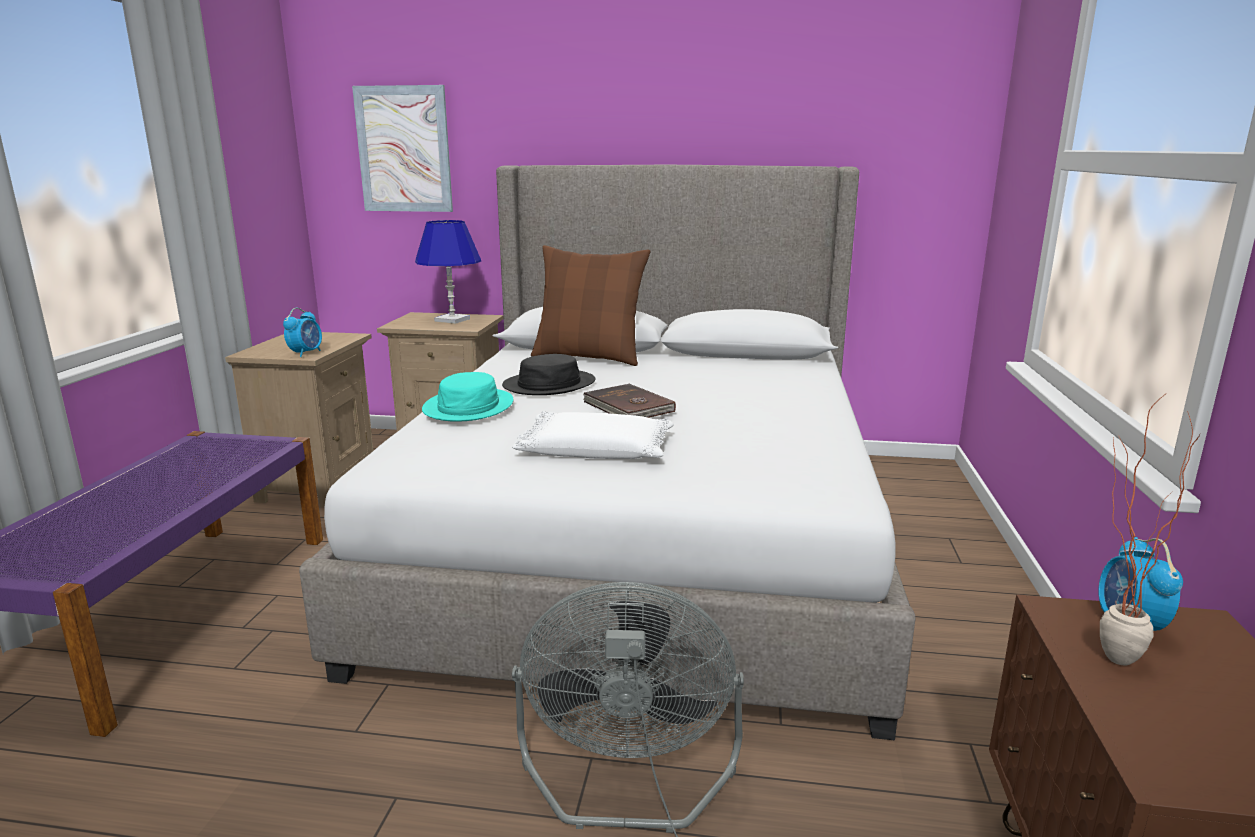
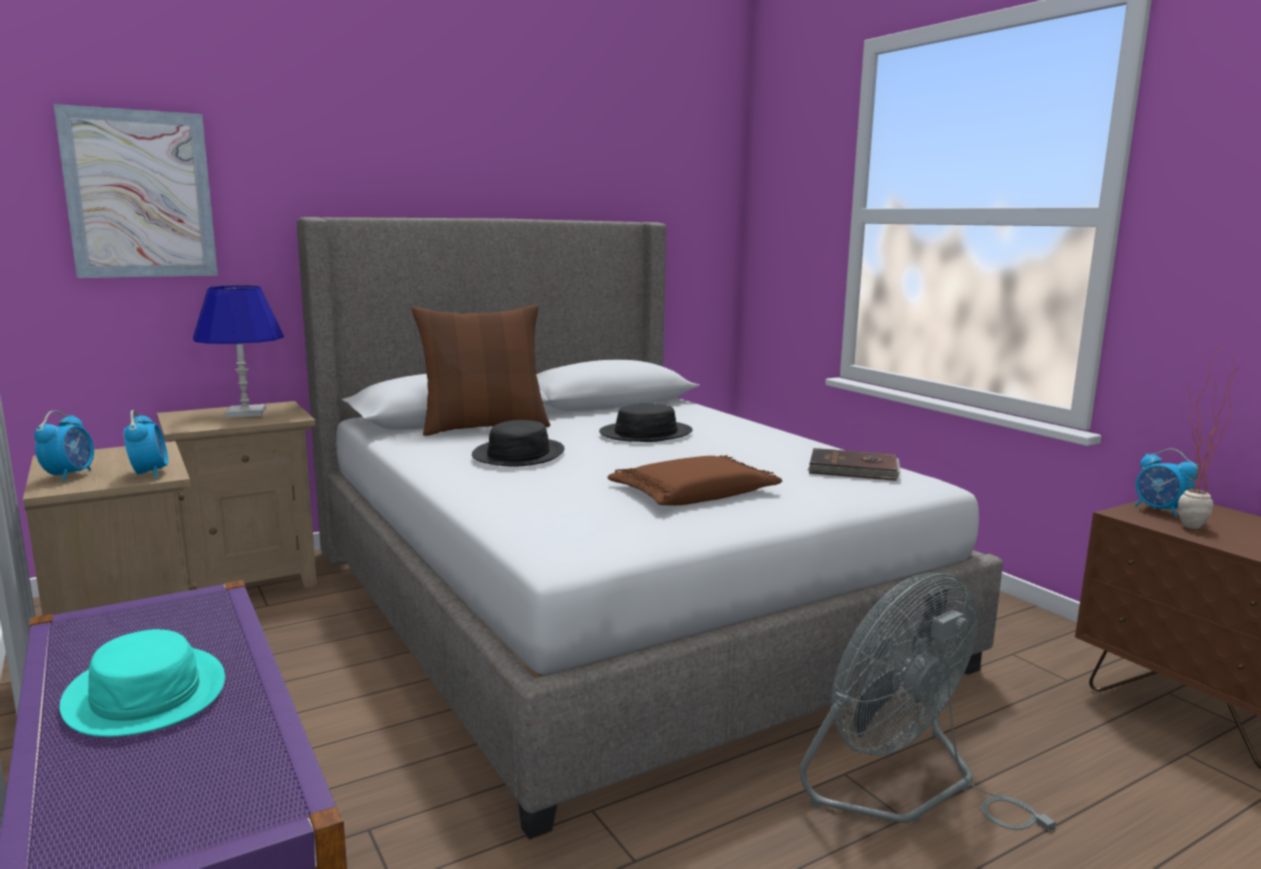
camera: 40 degrees left, 5 degrees down
(274, 346) = (70, 475): none -> alarm clock
(469, 407) = (501, 486): turquoise hat -> turquoise hat (146, 693)
(596, 447) = (695, 491): white pillow -> brown pillow
(627, 407) = (639, 458): brown book -> brown book (853, 469)
(695, 387) = (646, 433): none -> black hat

